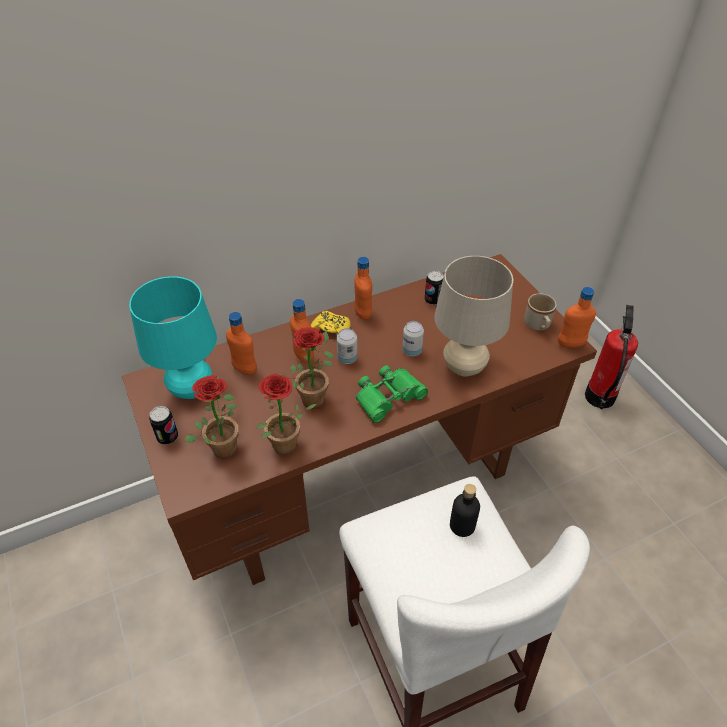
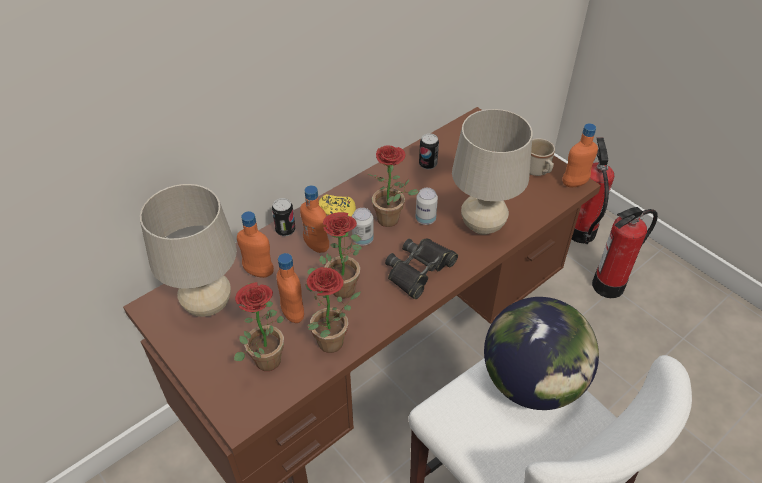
camera: 15 degrees left, 0 degrees up
(168, 437) = (200, 362): can -> can (285, 230)
(191, 389) = (208, 305): turquoise table lamp -> beige table lamp
(363, 313) = (362, 190): orange bottle -> orange bottle (293, 313)
(381, 346) = (392, 220): none -> potted plant
(388, 397) = (419, 270): green binoculars -> black binoculars
(462, 525) = (532, 383): black bottle -> globe
(612, 454) = (608, 286): none -> fire extinguisher

